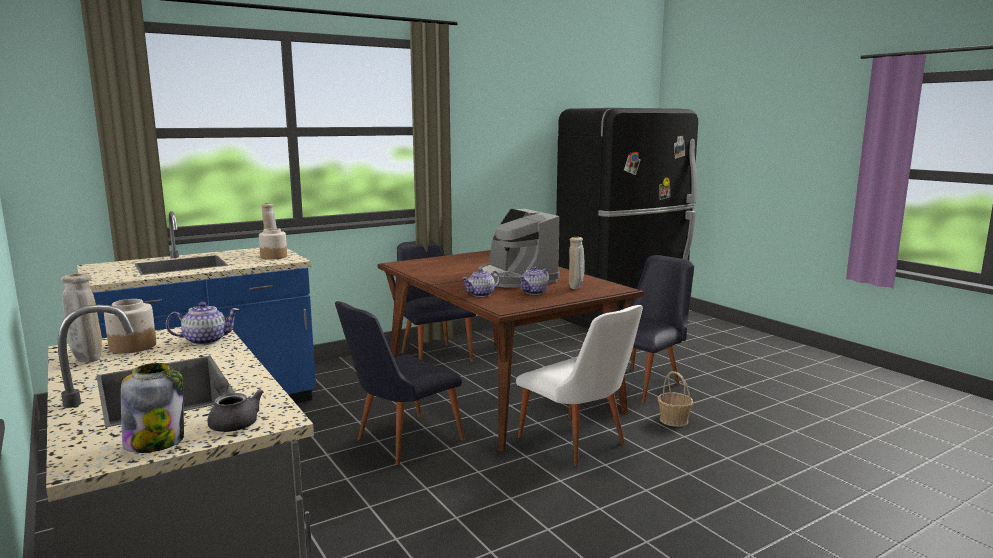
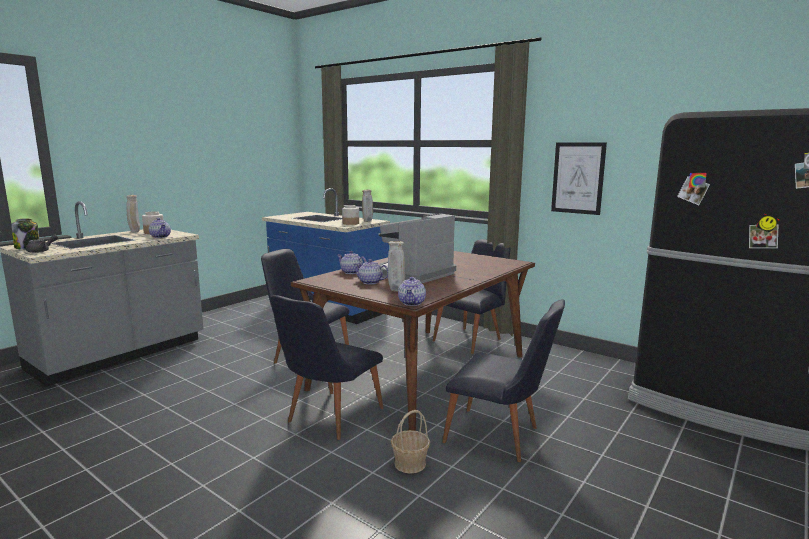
camera: 70 degrees right, 0 degrees up
(487, 163) = (578, 178): none -> picture
(578, 444) = (328, 418): white chair -> black chair
(621, 288) = (412, 303): none -> teapot

